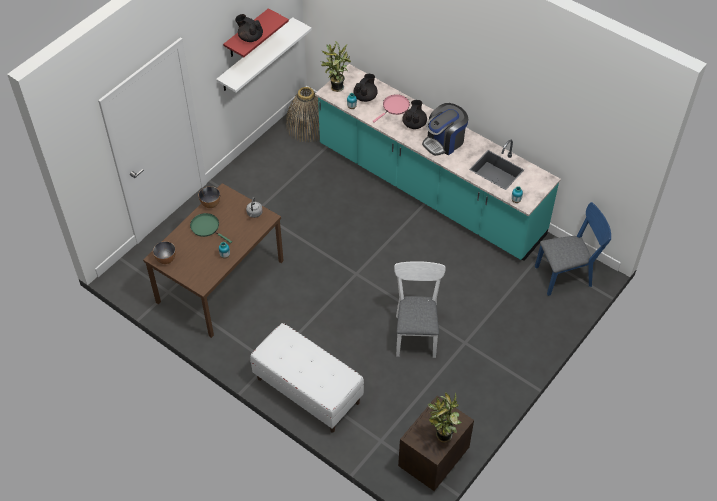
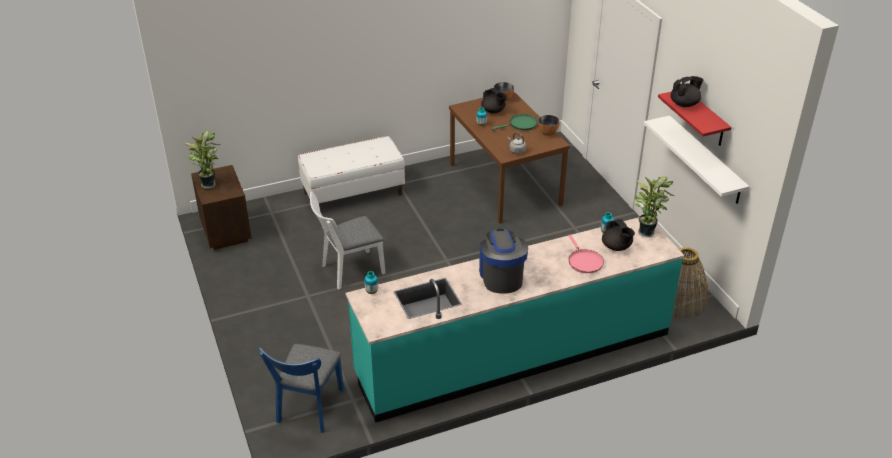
camera: 120 degrees right, 15 degrees down
(414, 124) = (546, 266): black teapot -> black teapot (493, 111)
(416, 332) = (348, 271): white chair -> white chair turned 120 degrees clockwise

